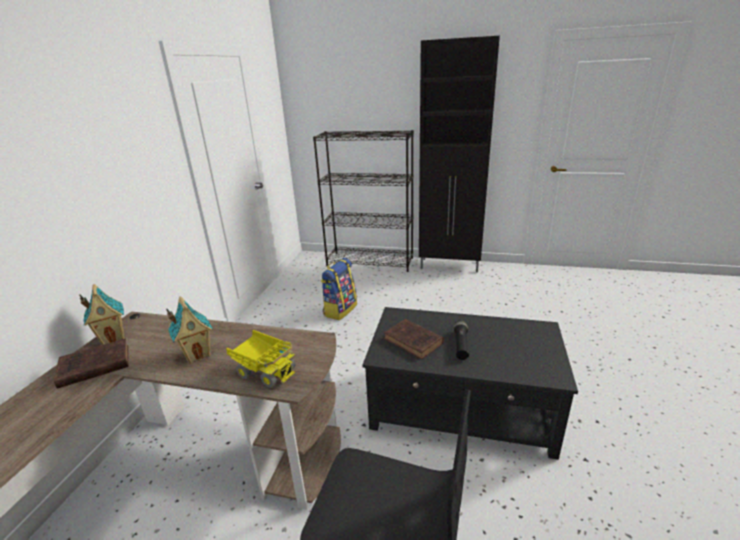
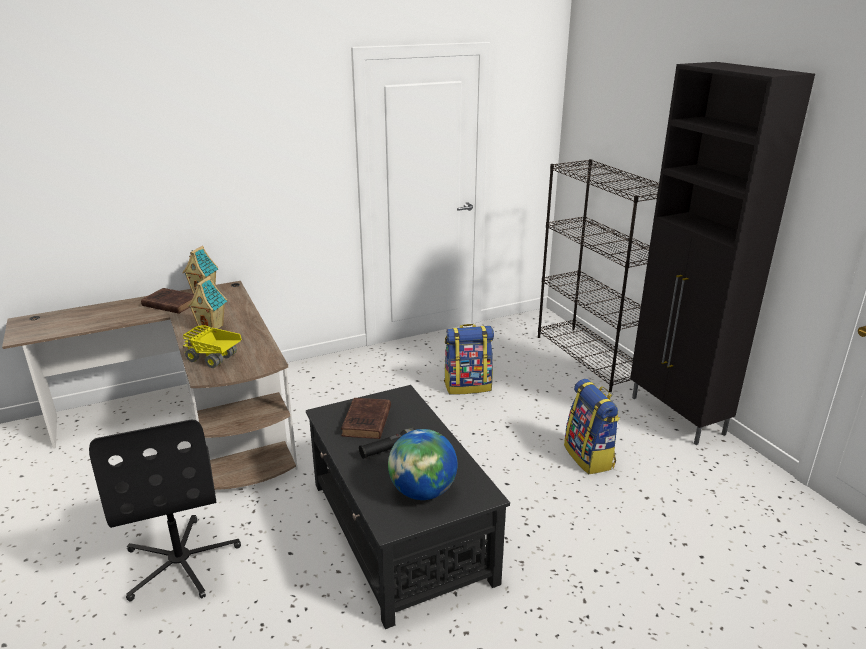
camera: 50 degrees right, 0 degrees up
(265, 370) = (214, 359): toy truck -> toy truck turned 120 degrees clockwise
(457, 303) = (589, 457): none -> backpack
(524, 349) = (422, 492): none -> globe

